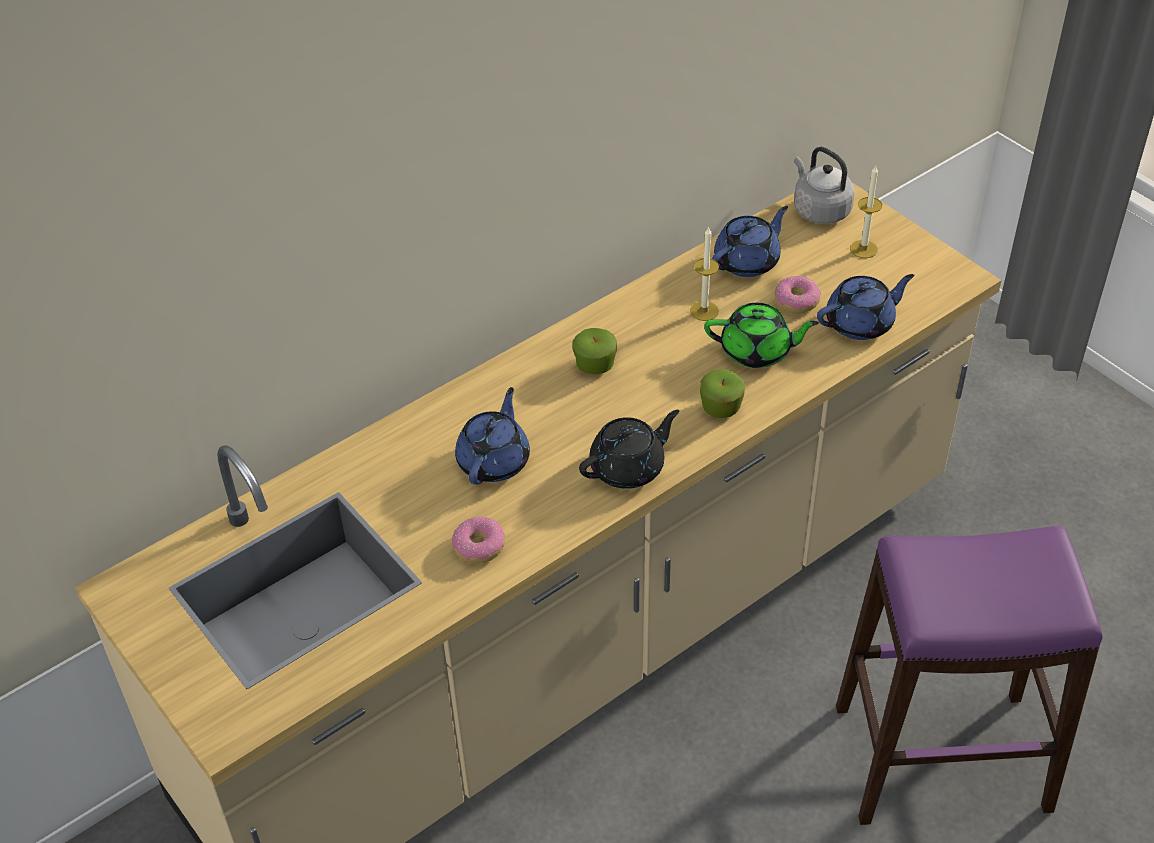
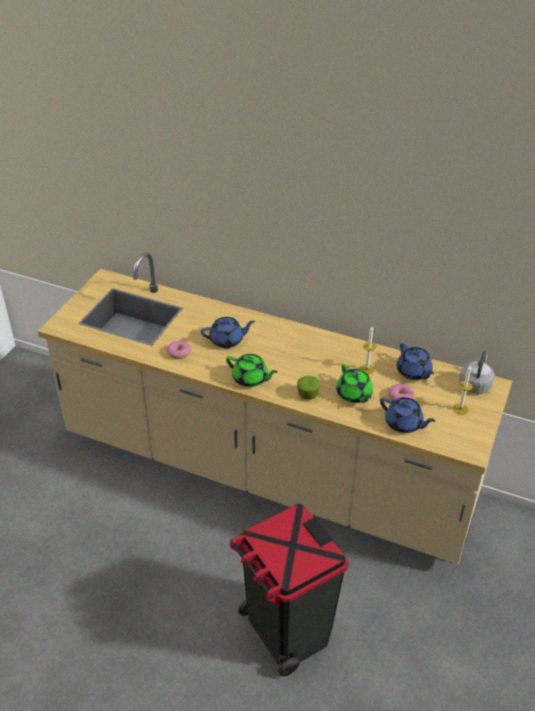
camera: 60 degrees right, 5 degrees down
(595, 365) = (304, 348): apple -> none
(628, 468) = (250, 379): black teapot -> green teapot
(748, 261) = (413, 372): blue teapot -> blue teapot turned 45 degrees clockwise
(942, 757) = (286, 632): purple stool -> black trash can

